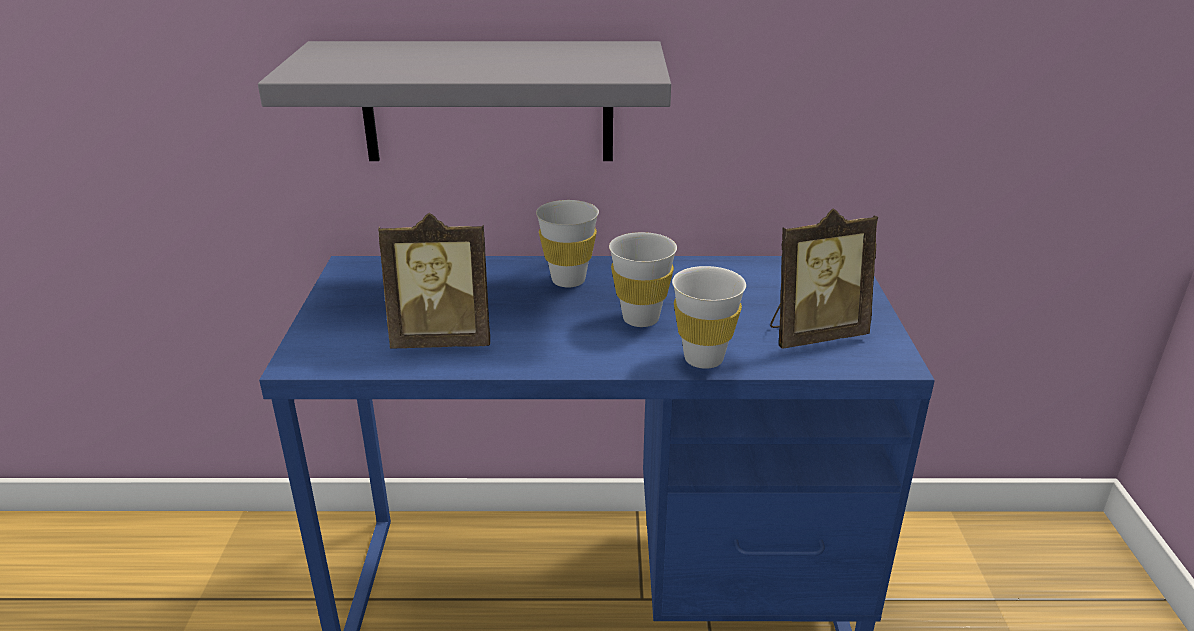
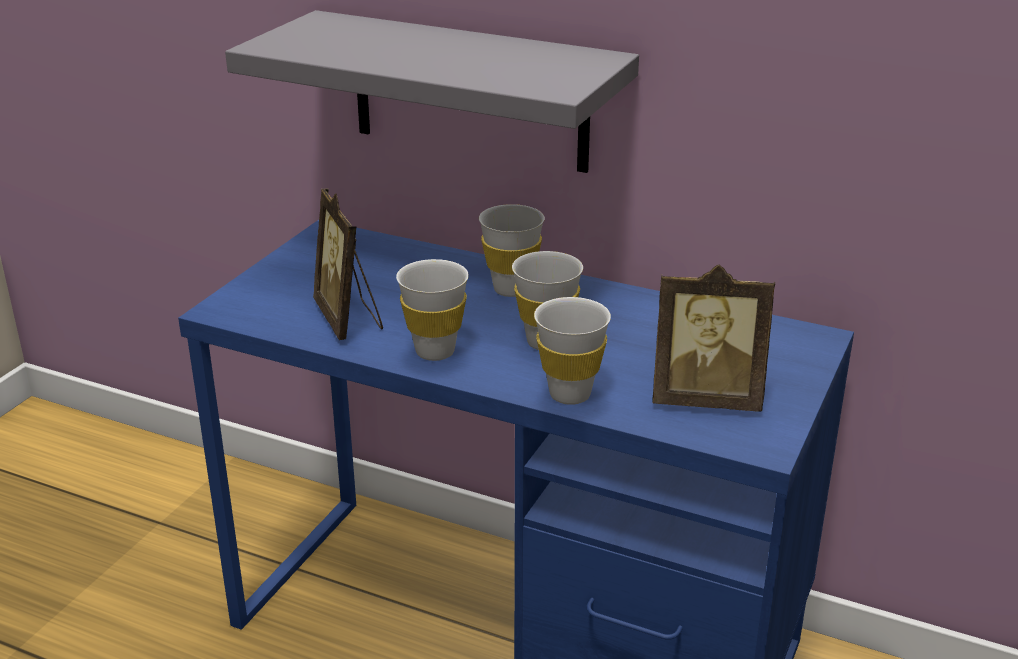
camera: 25 degrees right, 0 degrees up
(443, 340) = (349, 319): picture frame -> picture frame turned 45 degrees clockwise
(551, 350) = (435, 351): none -> white cup

